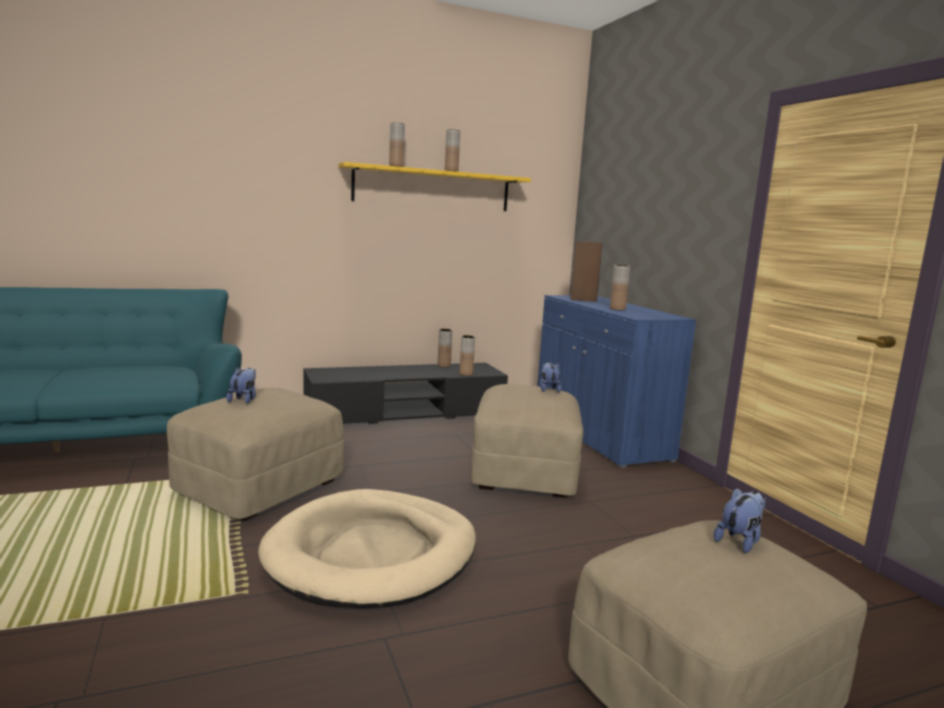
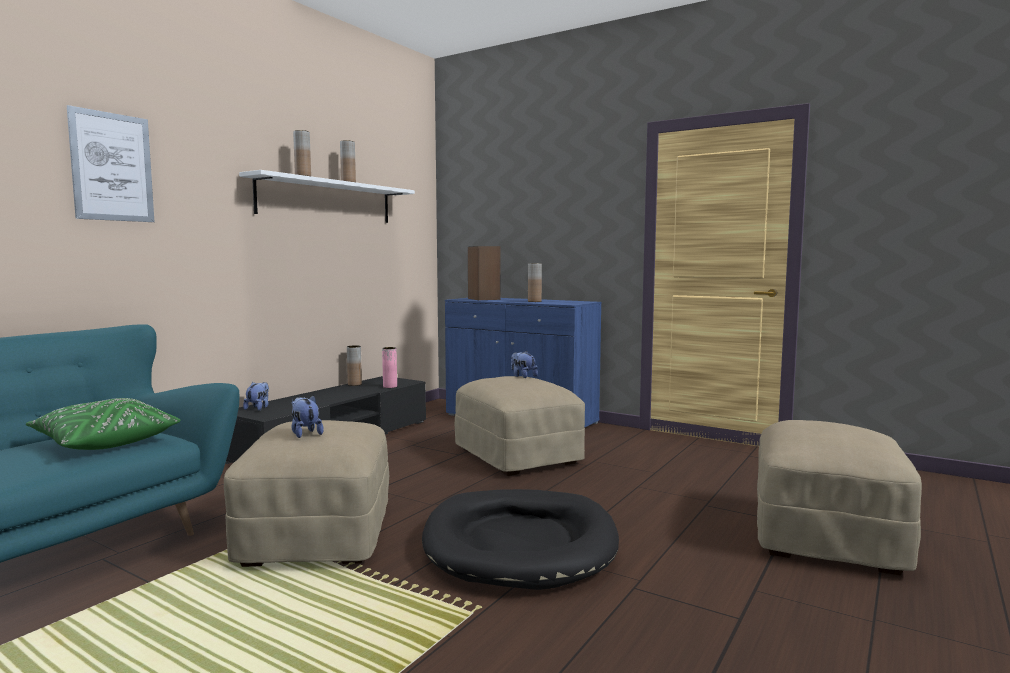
camera: 35 degrees left, 5 degrees down
(149, 375) = (104, 442): none -> green pillow
(224, 162) = (112, 167): none -> picture
(372, 554) = (520, 544): beige dog bed -> black dog bed
(432, 189) = (327, 201): yellow shelf -> white shelf
(466, 374) = (390, 386): brown vase -> pink vase
(739, 541) = (824, 423): plush toy -> plush toy (258, 408)

